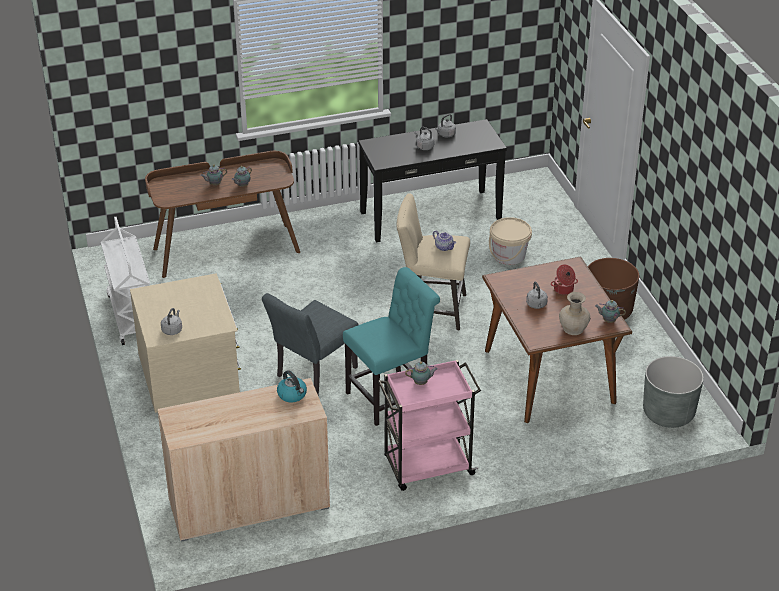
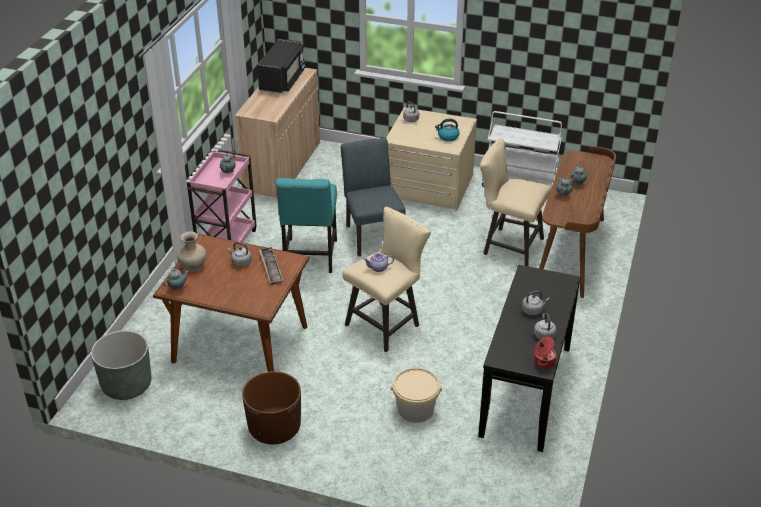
camera: 125 degrees right, 0 degrees up
(210, 422) = (282, 80): none -> black microwave
(249, 286) = (508, 246): none -> beige stool
(292, 395) = (269, 111): kettle -> kettle (448, 137)
(523, 285) = (271, 268): none -> tray
(563, 289) = (240, 286): cooking pot -> cooking pot (543, 362)

